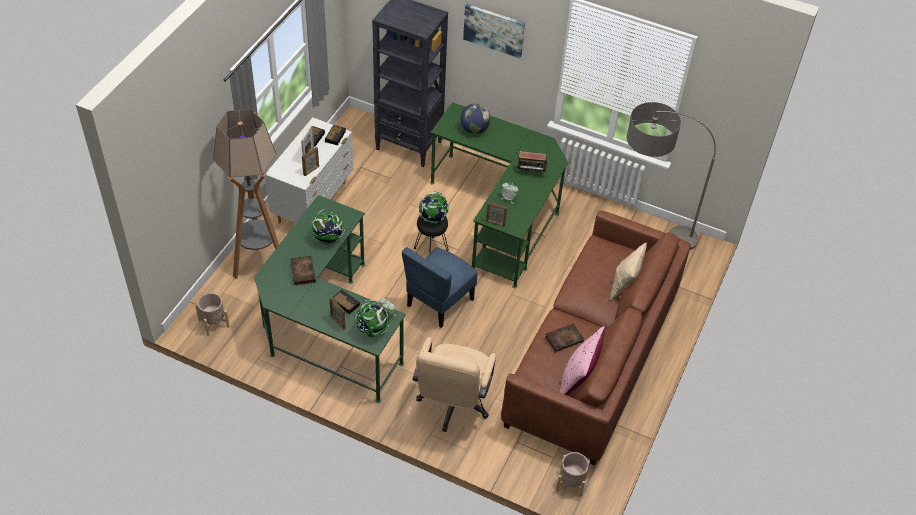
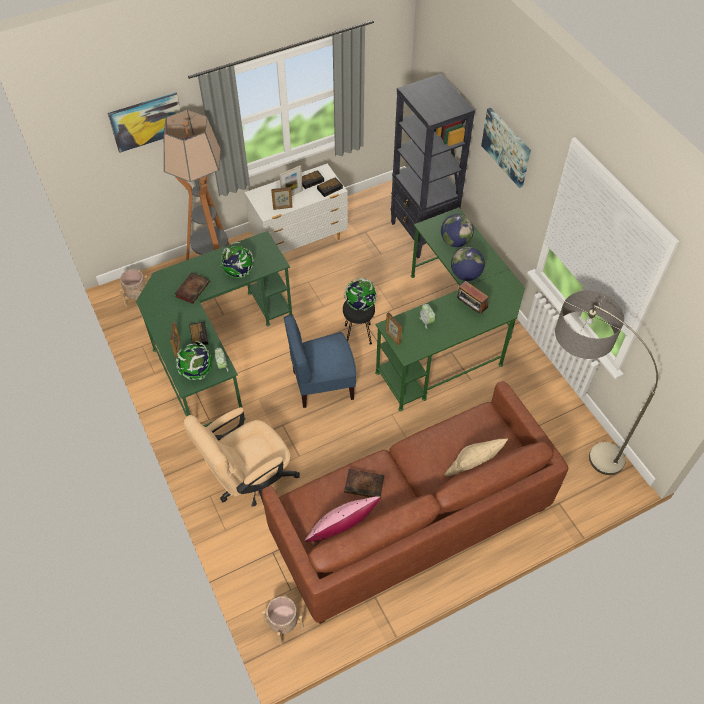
camera: 40 degrees right, 5 degrees up
(192, 139) = (146, 121): none -> picture
(505, 150) = (465, 275): none -> globe

